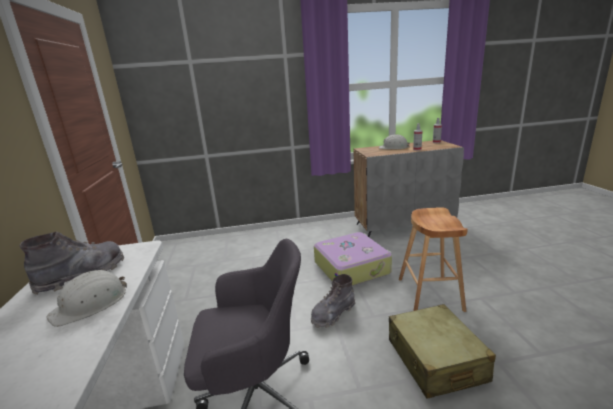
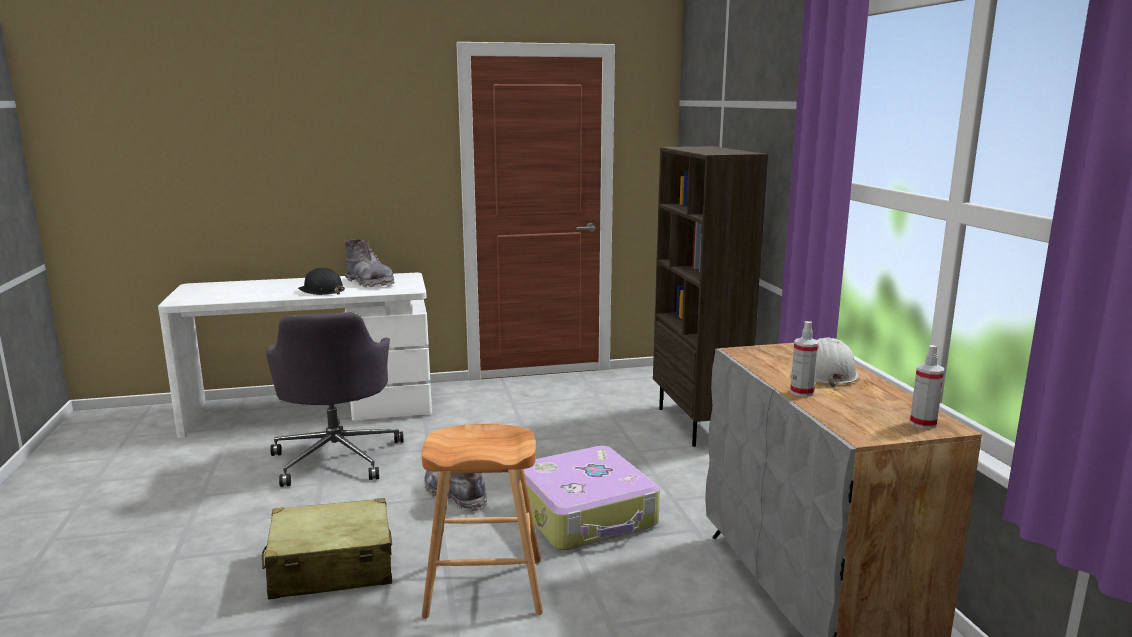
camera: 85 degrees right, 5 degrees down
(91, 304) = (322, 290): white hard hat -> black hard hat
(253, 236) = (698, 424): none -> brown bookcase

